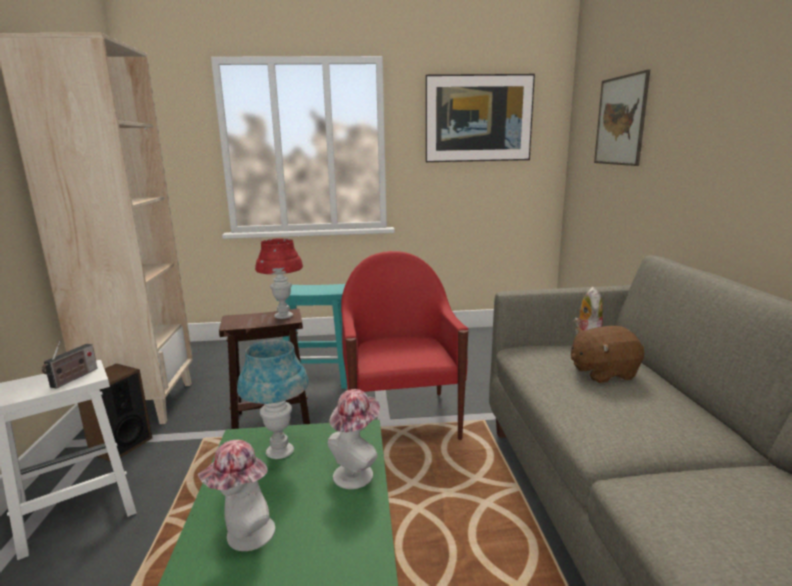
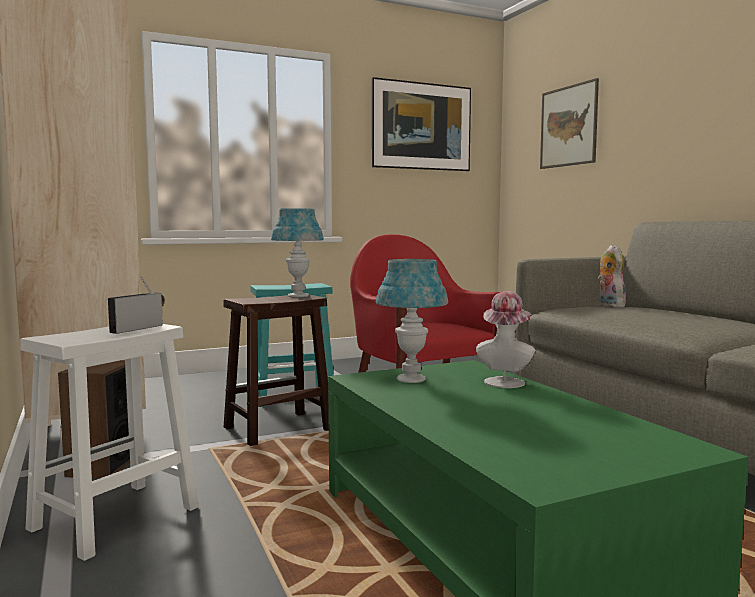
camera: 20 degrees left, 10 degrees down
(73, 379) = (139, 328): radio -> radio turned 150 degrees counterclockwise
(244, 536) = (464, 414): hat -> none
(283, 316) = (298, 296): red table lamp -> blue table lamp
(602, 372) = (643, 312): brown plush toy -> none

